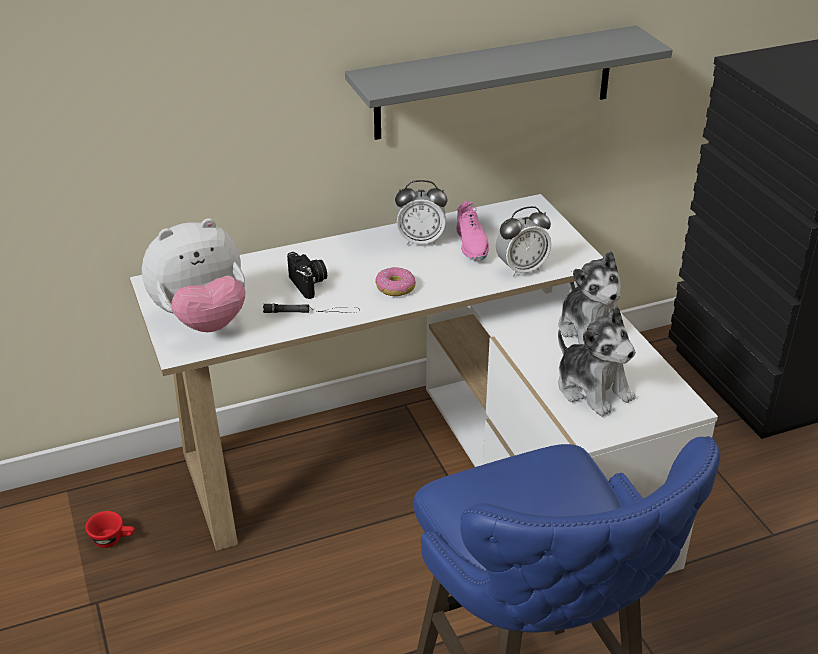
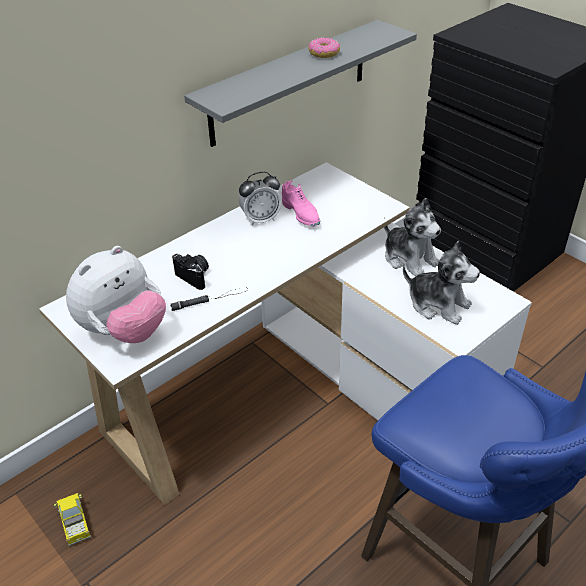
camera: 20 degrees left, 5 degrees up
(113, 539) = (75, 523): red cup -> toy truck
(395, 288) = (264, 263): donut -> donut (323, 53)
(521, 269) = (348, 224): alarm clock -> none

